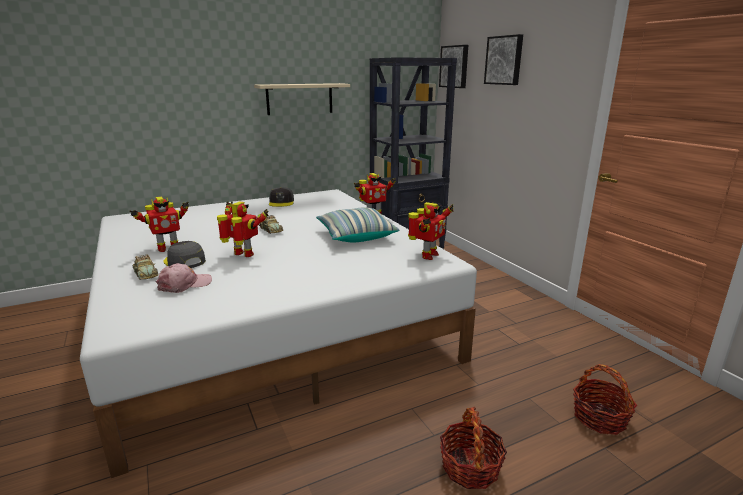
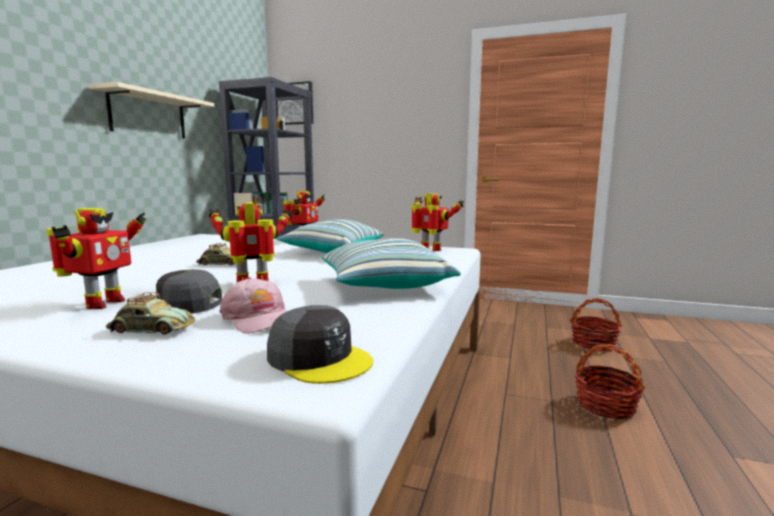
camera: 45 degrees left, 10 degrees down
(184, 284) = (259, 319): pink cap -> pink cap turned 135 degrees clockwise
(281, 202) = (159, 248): grey cap -> grey cap (319, 359)
(289, 284) = (383, 286): none -> pillow
(428, 256) = (431, 250): toy robot -> toy robot turned 45 degrees counterclockwise
(504, 60) = (361, 94): picture -> none

